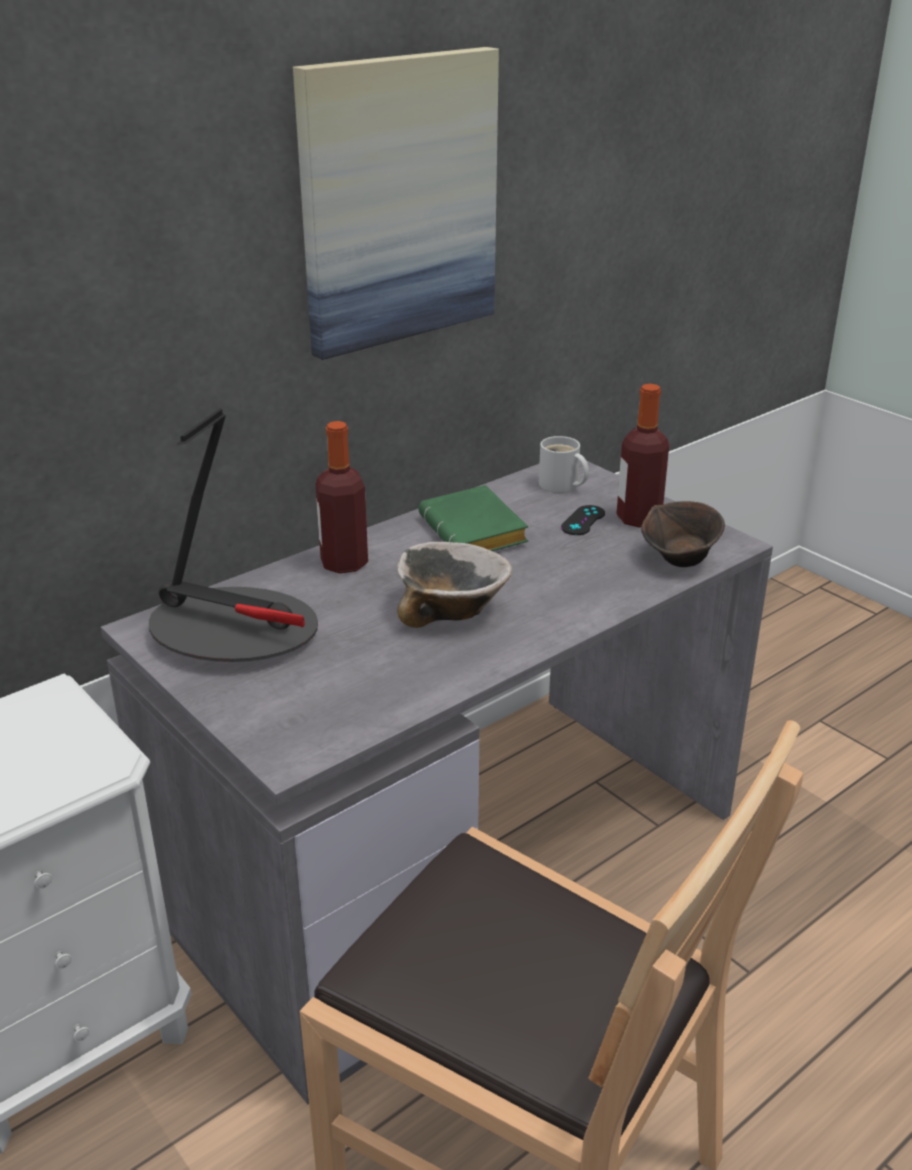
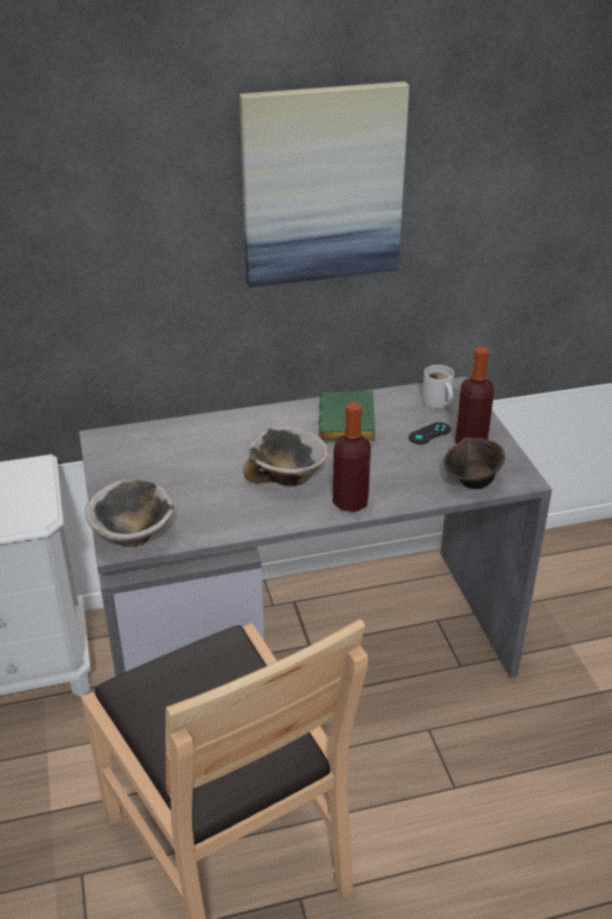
camera: 25 degrees right, 5 degrees up
(235, 630) = (149, 454): table lamp -> none
(297, 738) = (133, 535): none -> bowl
(344, 563) = (247, 425): bottle -> bottle (350, 502)

